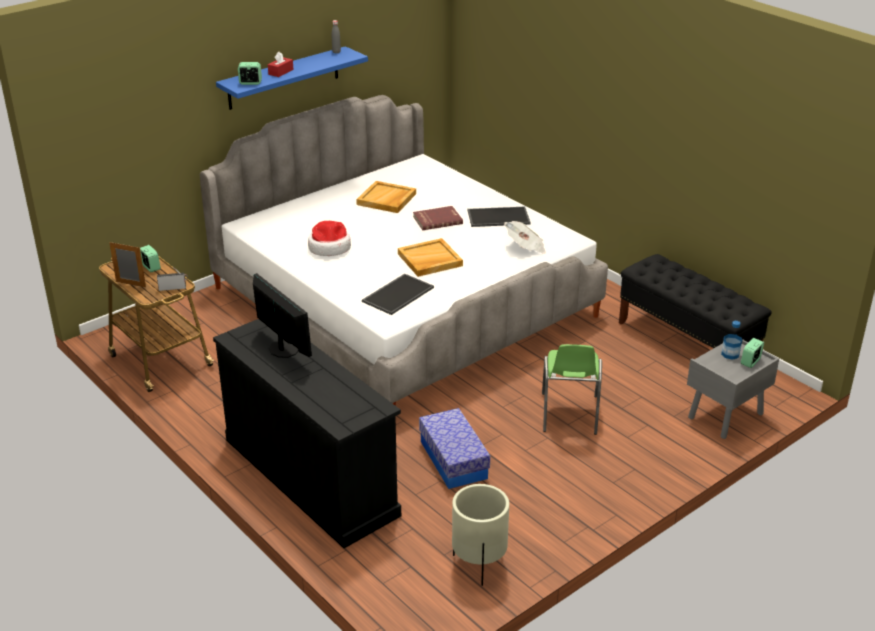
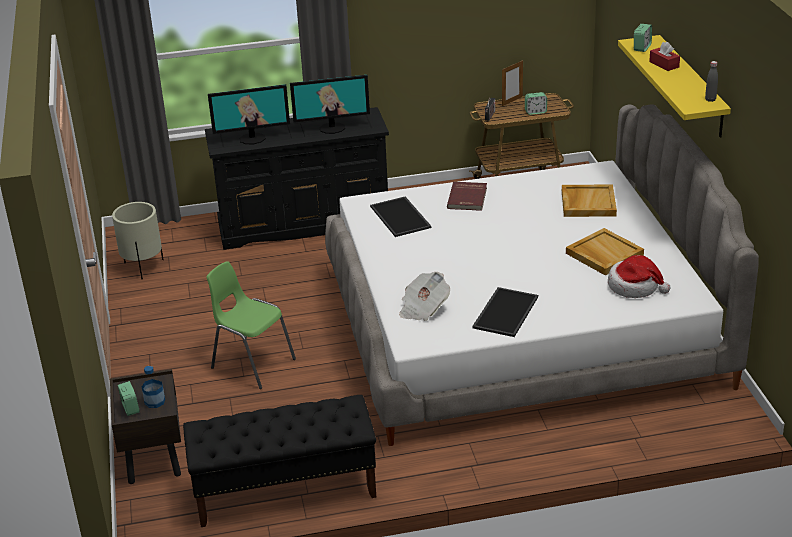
camera: 120 degrees right, 0 degrees up
(283, 78) = (691, 86): blue shelf -> yellow shelf
(329, 247) = (519, 202): hat -> hat (634, 286)
(341, 393) = (252, 138): none -> monitor
(429, 260) = (447, 247): beige tray -> beige tray (587, 203)
(437, 219) = (530, 273): red book -> red book (468, 198)
(453, 460) = (257, 287): storage box -> none
(725, 416) = (152, 457): grey nightstand -> brown nightstand

